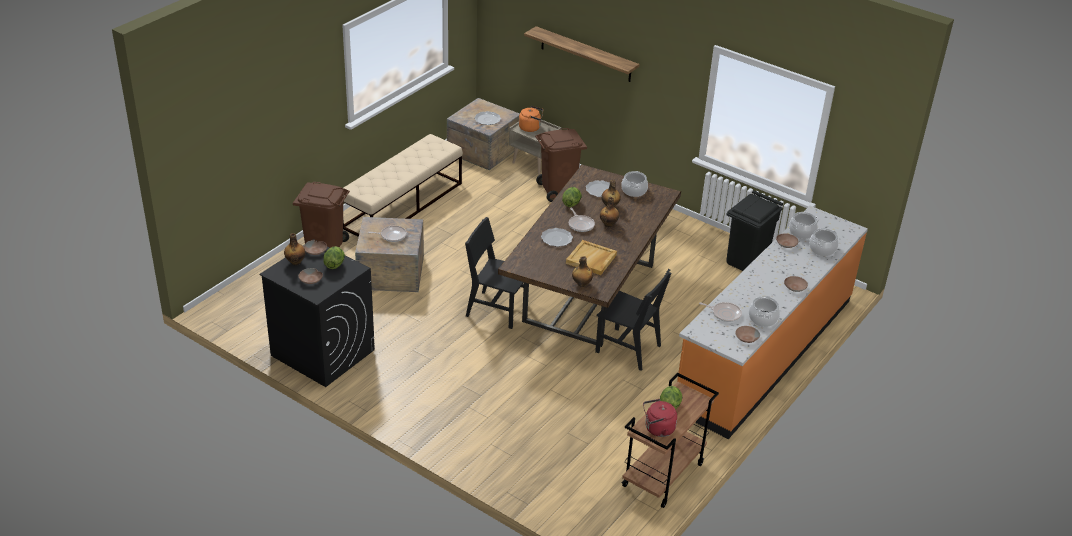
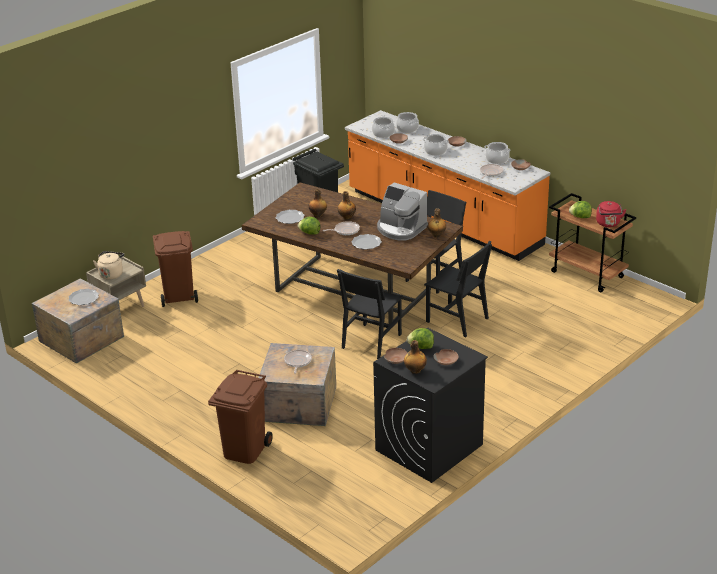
camera: 80 degrees left, 5 degrees down
(403, 205) = (173, 395): beige bench -> none
(531, 128) = (111, 274): orange kettle -> beige kettle
(543, 367) = (457, 320): none -> black chair
(585, 54) = (126, 162): shelf -> none
(591, 259) = (400, 229): beige tray -> coffee machine
(633, 191) = (294, 202): cooking pot -> cooking pot (435, 151)

